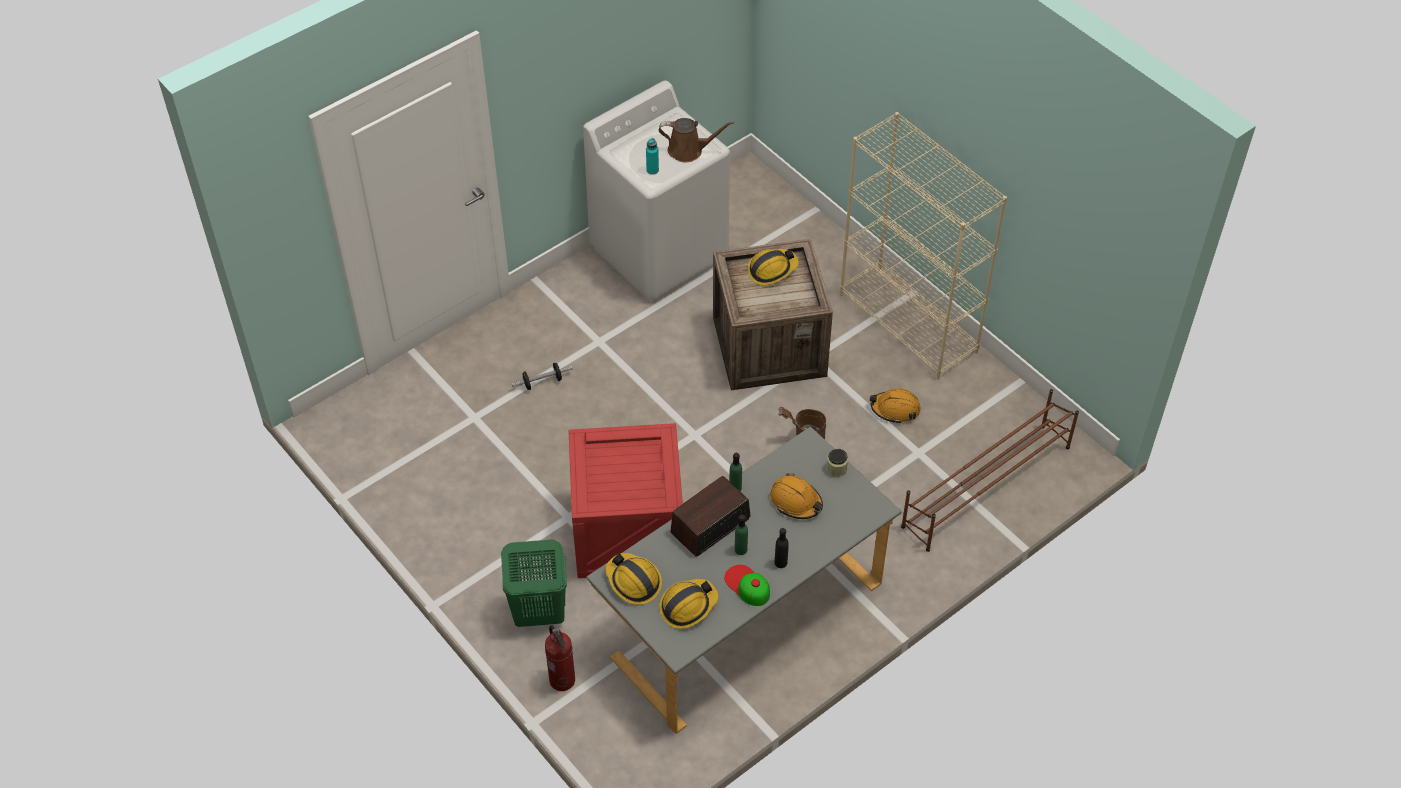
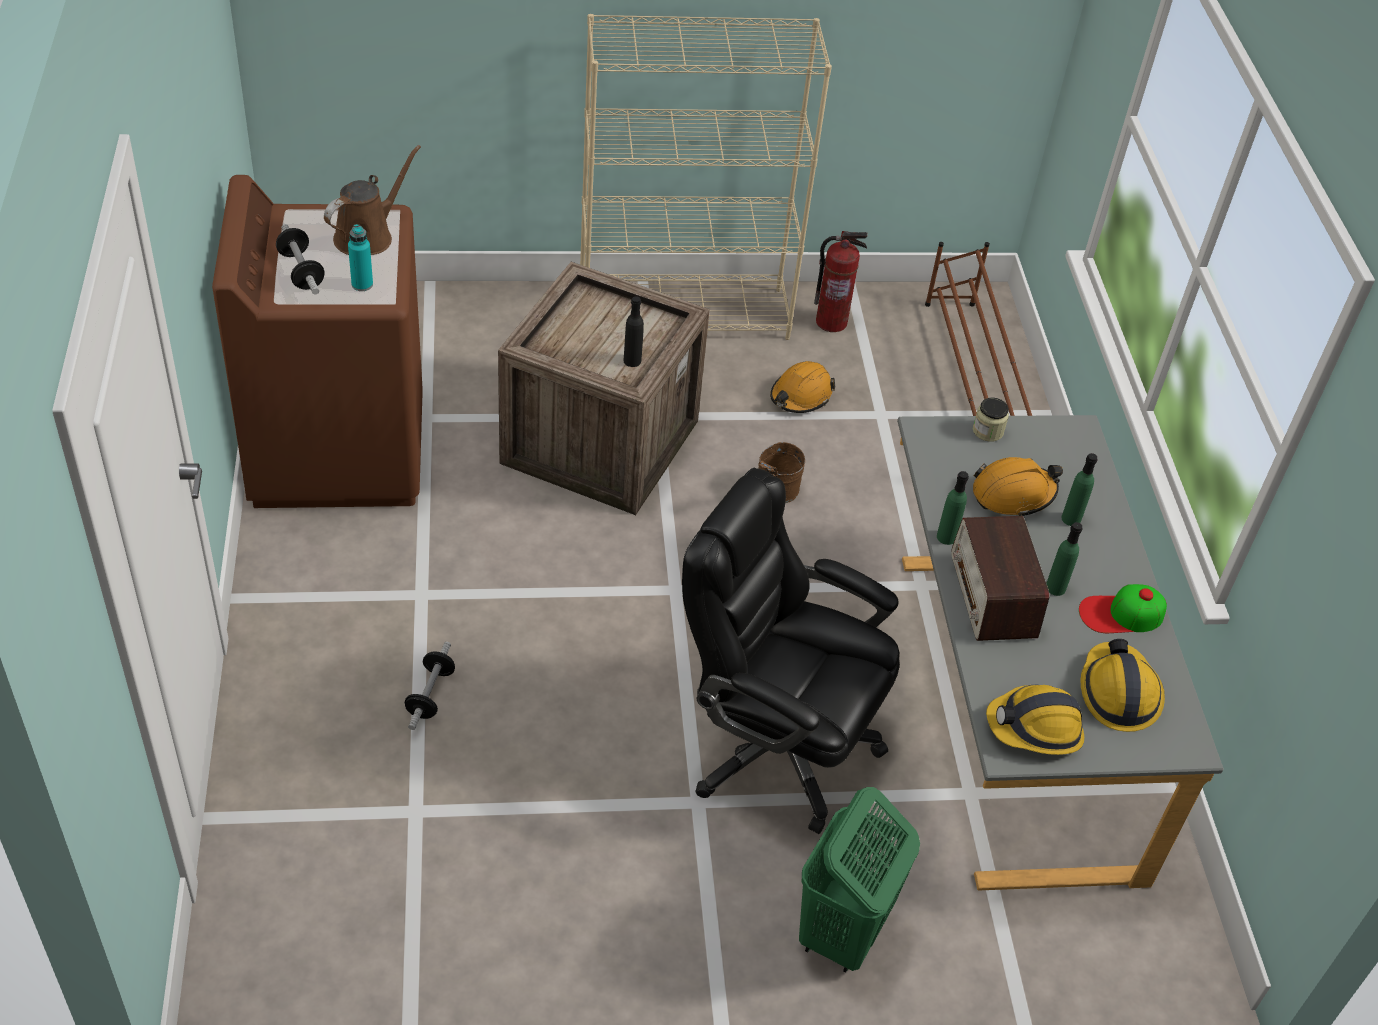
camera: 60 degrees left, 5 degrees down
(563, 680) = (979, 969): fire extinguisher -> fire extinguisher (831, 322)
(629, 529) = (775, 745): crate -> black office chair
(640, 145) = (301, 271): none -> dumbbell
(660, 252) = (337, 450): white washing machine -> brown washing machine
(772, 270) = (581, 321): hard hat -> none
(780, 562) = (1104, 562): black bottle -> black bottle (632, 361)
(801, 534) = (1071, 519): none -> green bottle

